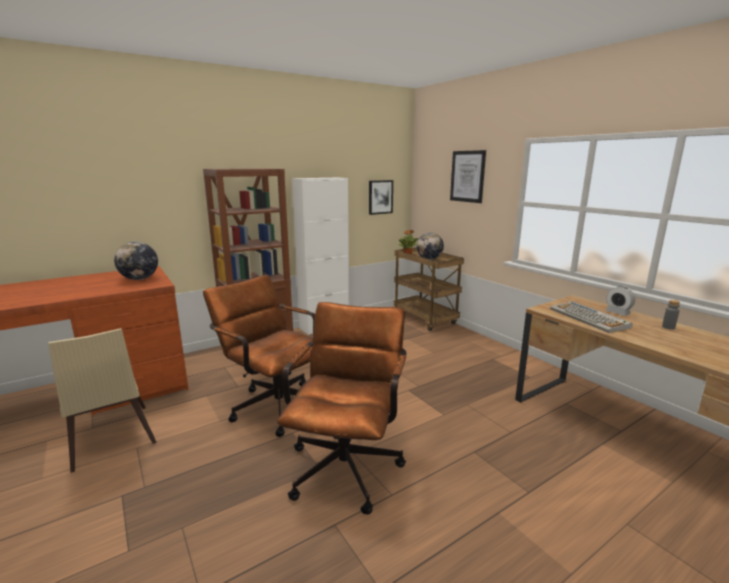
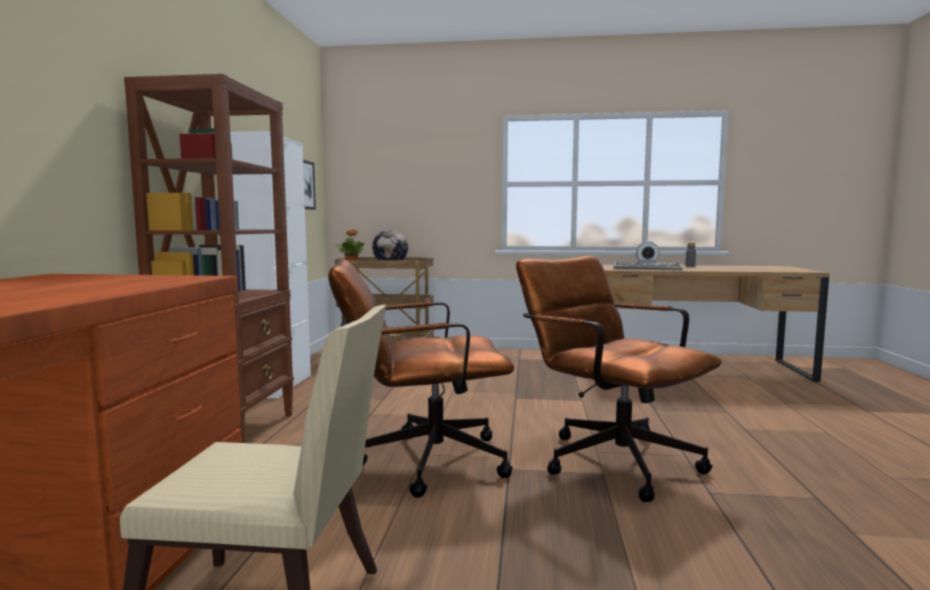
camera: 50 degrees left, 10 degrees down
(139, 279) = (114, 279): globe -> none
(467, 176) = (425, 158): picture -> none

